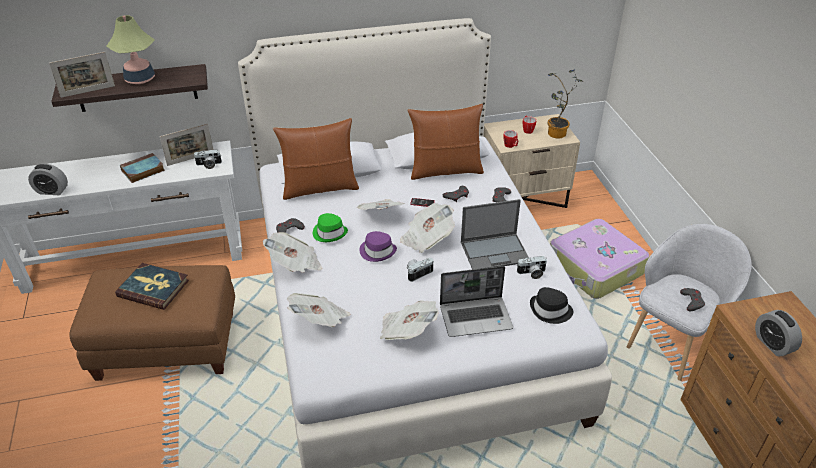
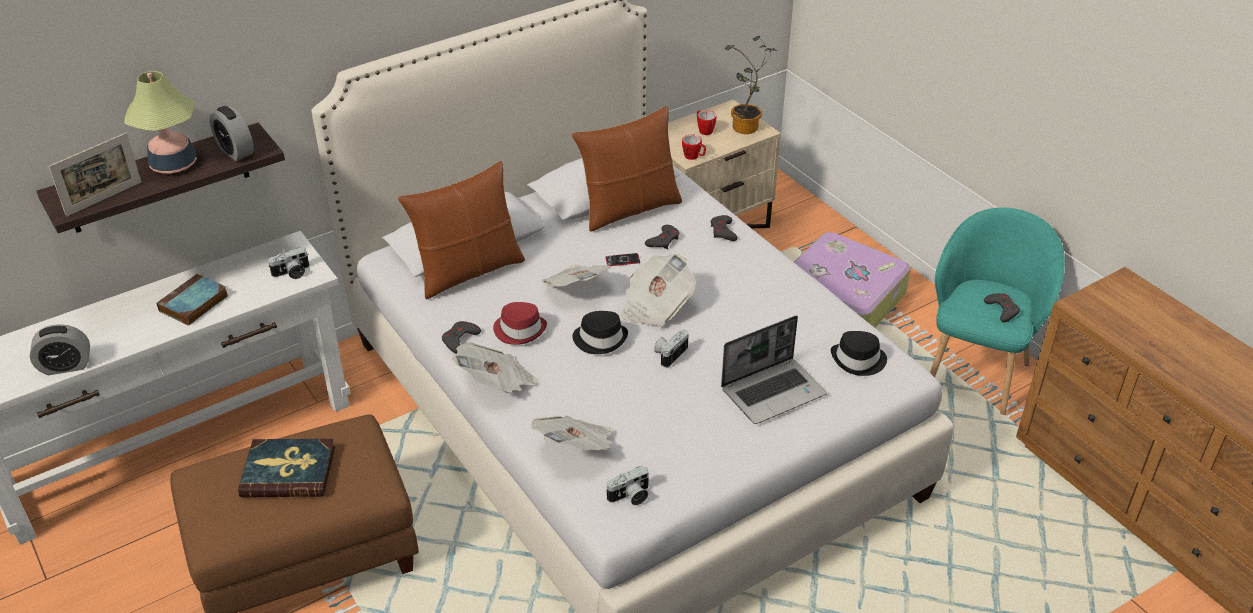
camera: 20 degrees left, 0 degrees up
(190, 159) = (258, 270): picture frame -> none
(330, 233) = (520, 330): green hat -> red hat
(377, 251) = (600, 339): purple hat -> black hat
(407, 331) = (698, 431): newspaper -> none
(495, 251) = (753, 303): laptop -> none
(532, 273) = (812, 319): camera -> camera (630, 496)
(672, 344) = (976, 373): grey armchair -> turquoise armchair
(772, 344) = (1133, 333): alarm clock -> alarm clock (235, 151)

